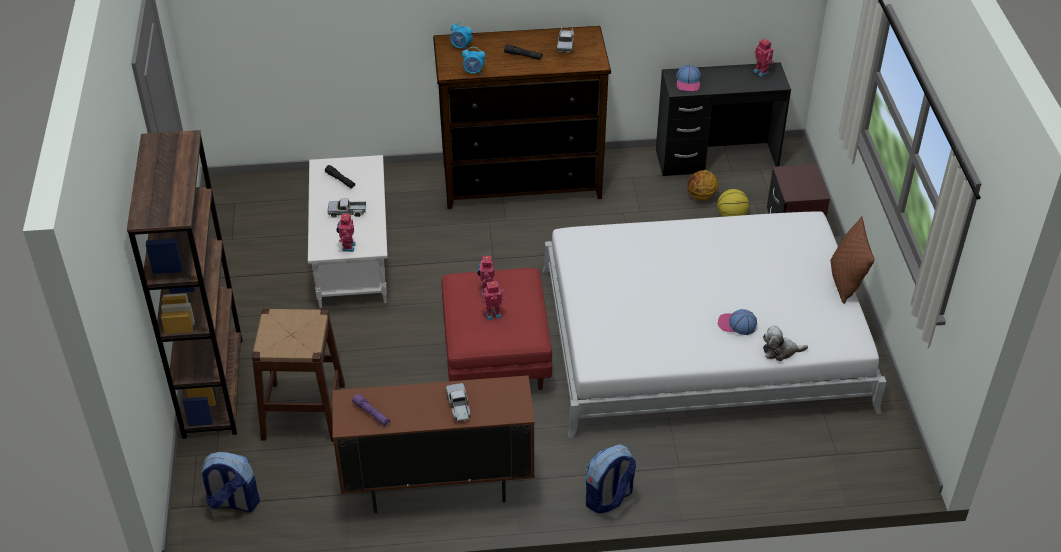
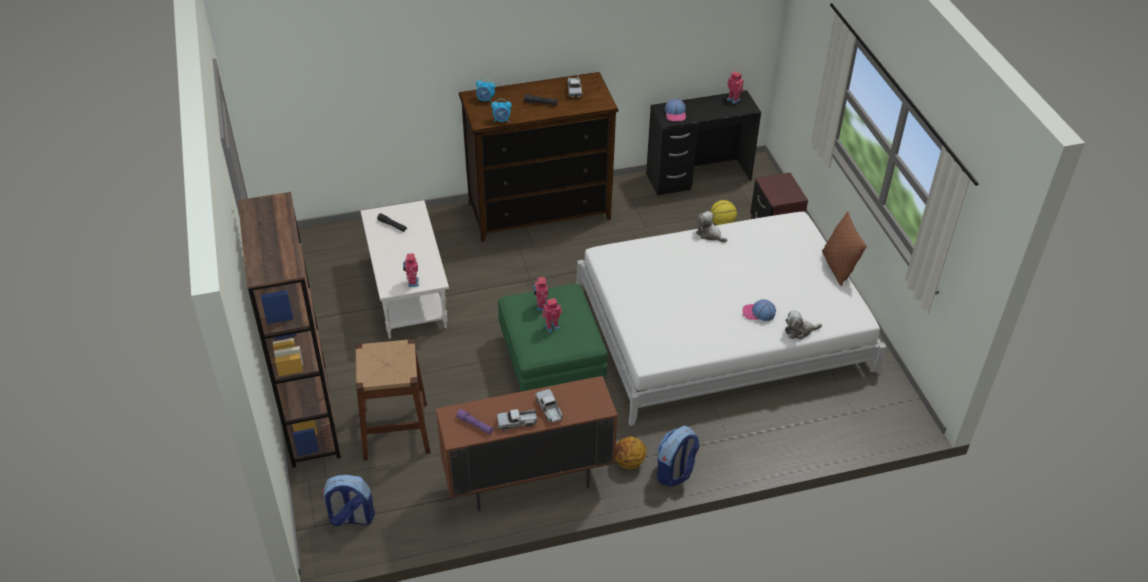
camera: 10 degrees left, 0 degrees up
(347, 212) = (405, 252): toy truck -> toy truck (517, 422)
(497, 354) = (552, 361): red ottoman -> green ottoman
(701, 196) = (693, 209): basketball -> basketball (629, 462)
(702, 227) = (709, 234): none -> plush toy

